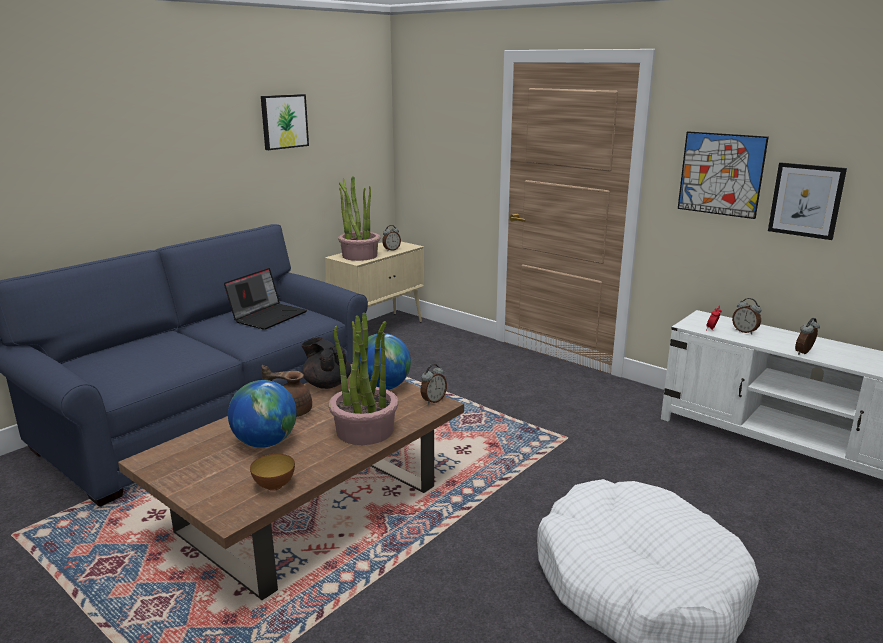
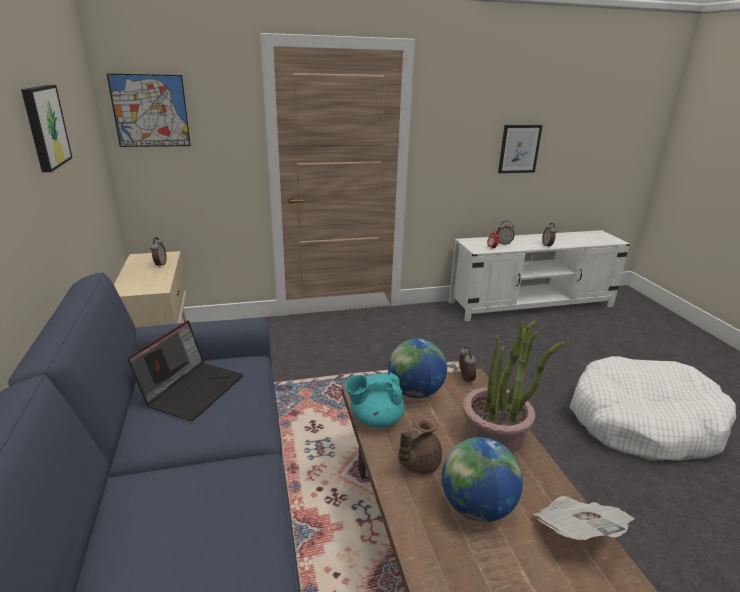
camera: 55 degrees left, 5 degrees up
(268, 316) = (192, 389): laptop -> laptop turned 45 degrees clockwise
(274, 486) = (576, 532): bowl -> newspaper
(327, 384) = (375, 419): black teapot -> turquoise teapot
(359, 255) = (143, 281): potted plant -> none
(721, 174) = (467, 137): picture -> picture (150, 111)

